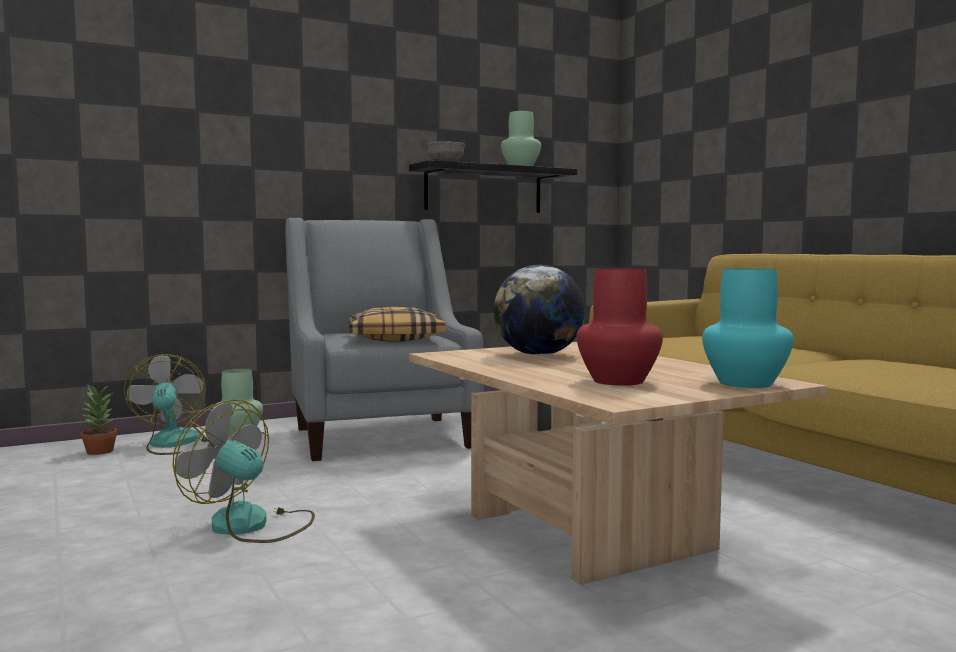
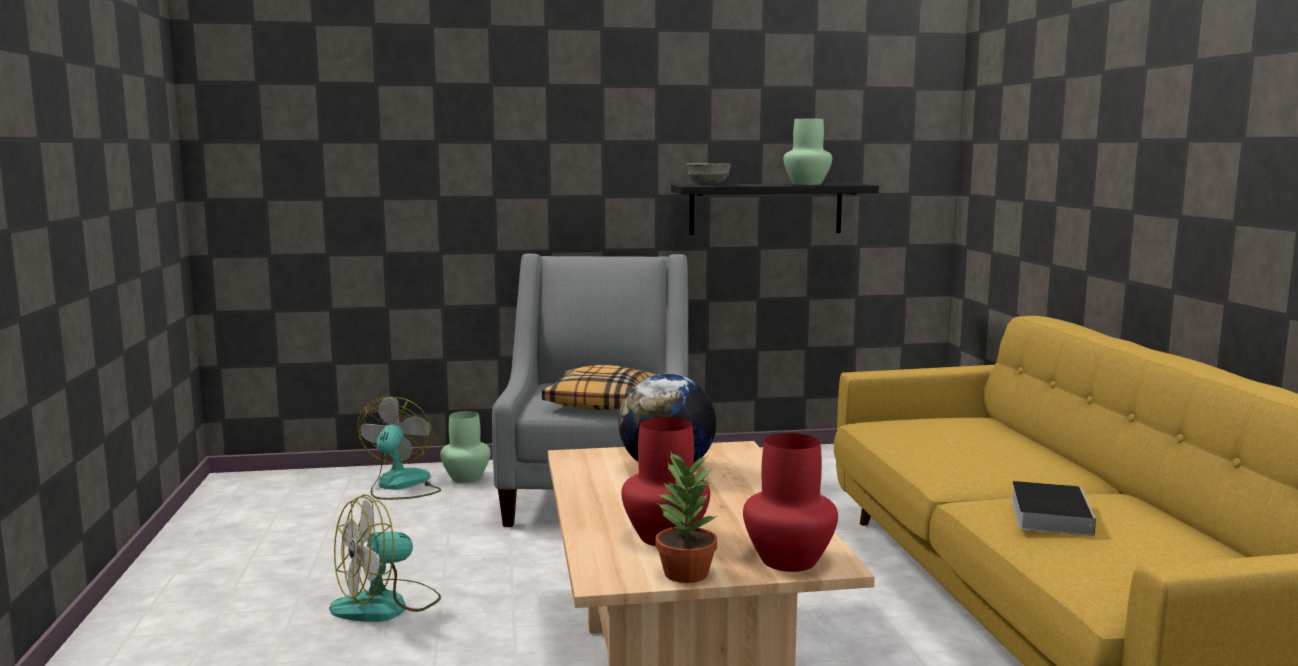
camera: 20 degrees right, 5 degrees up
(99, 451) = (331, 487): potted plant -> potted plant (684, 573)
(251, 525) = (386, 605): fan -> fan turned 90 degrees counterclockwise
(746, 383) = (789, 561): turquoise vase -> red vase
(852, 363) = (1049, 514): none -> book

